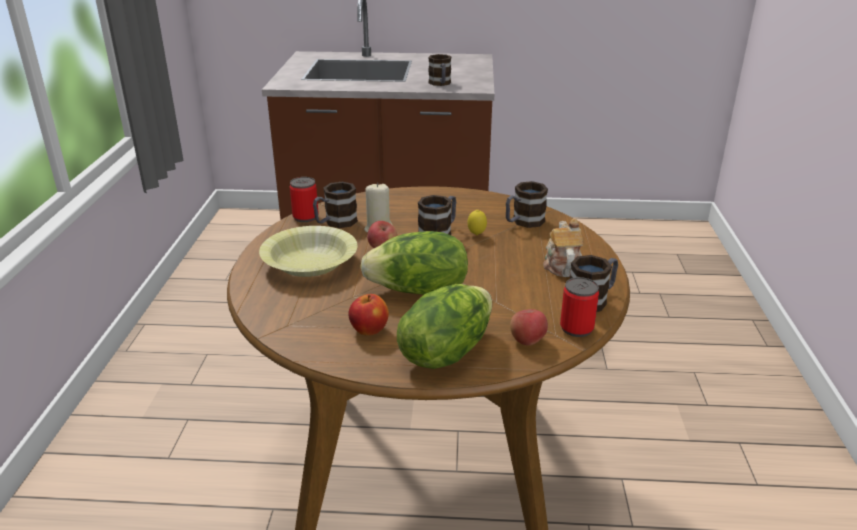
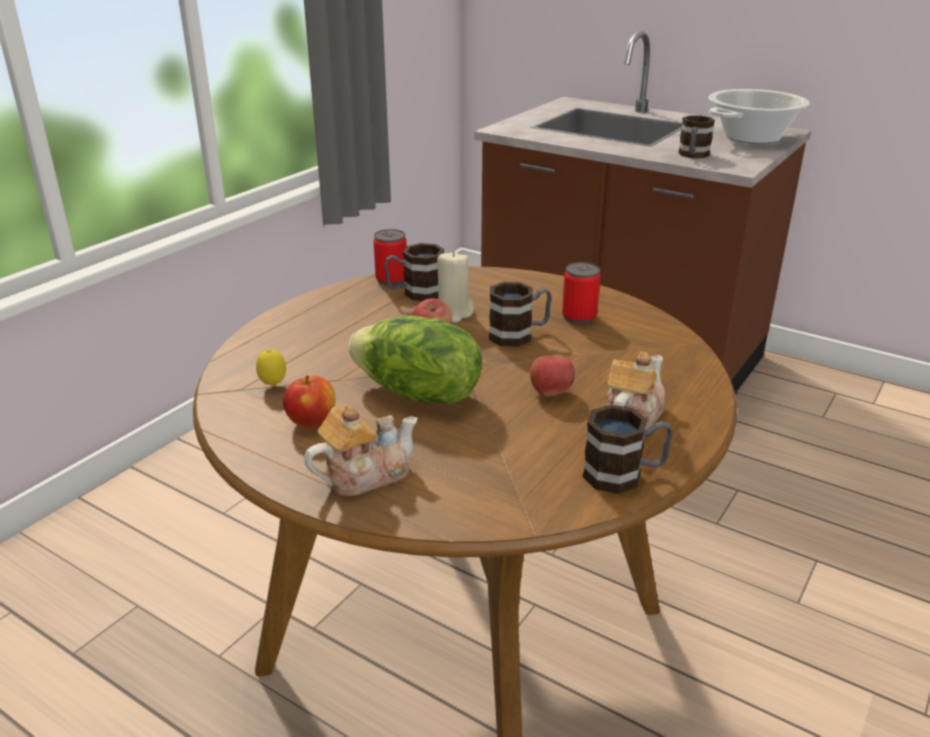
camera: 30 degrees right, 0 degrees up
(310, 263) = (338, 330): yellow bowl -> none
(445, 351) = (364, 475): lettuce -> teapot
(462, 65) = (751, 137): none -> cooking pot
(476, 235) = (562, 348): lemon -> lemon (273, 385)
(523, 222) = (642, 349): mug -> none
(527, 340) = (476, 497): apple -> apple (551, 392)
(576, 328) = (558, 504): can -> can (579, 316)

